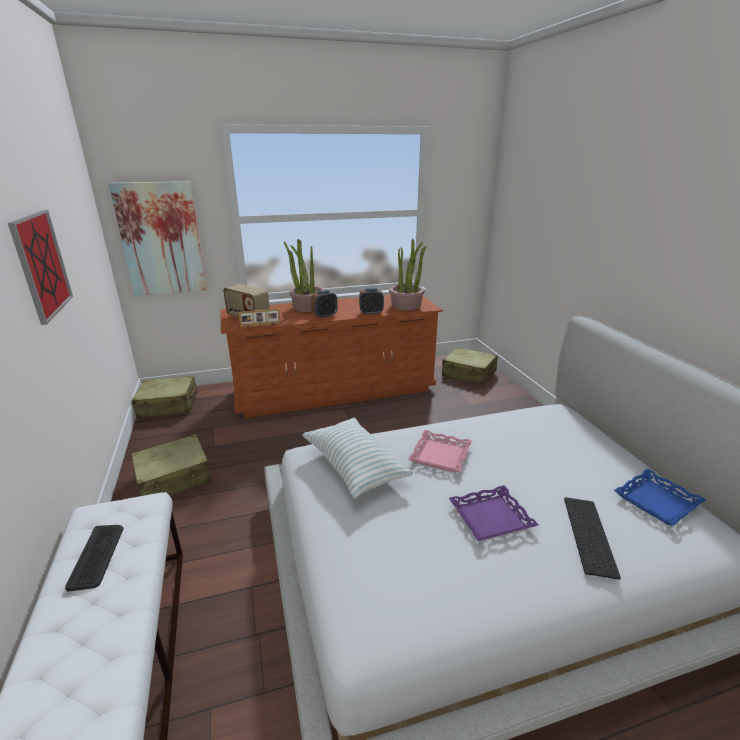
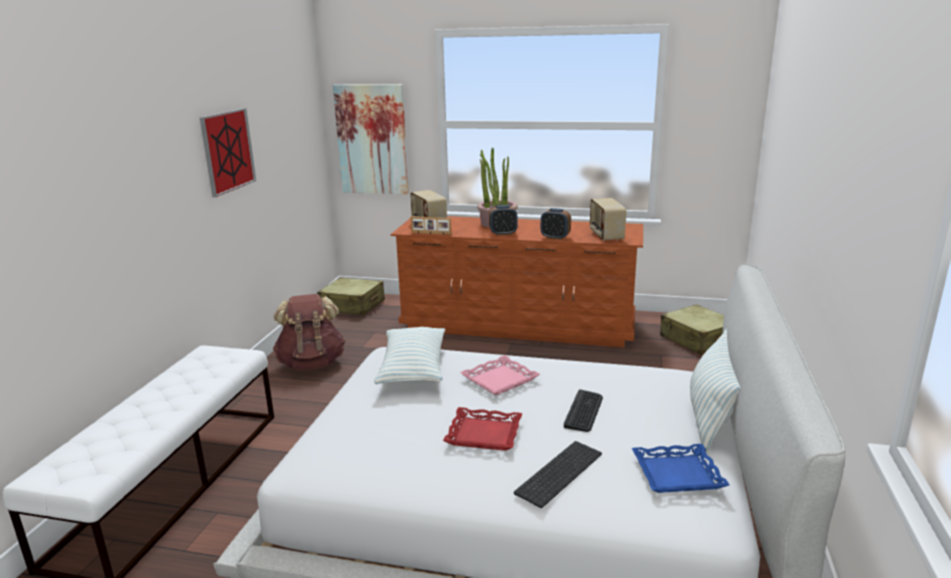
camera: 30 degrees right, 5 degrees down
(97, 556) = (188, 375): keyboard -> keyboard (584, 411)
(174, 478) = (312, 363): beige suitcase -> brown backpack
(406, 305) = (605, 236): potted plant -> radio
(490, 517) = (484, 434): purple tray -> red tray
(609, 440) = (711, 416): none -> pillow

